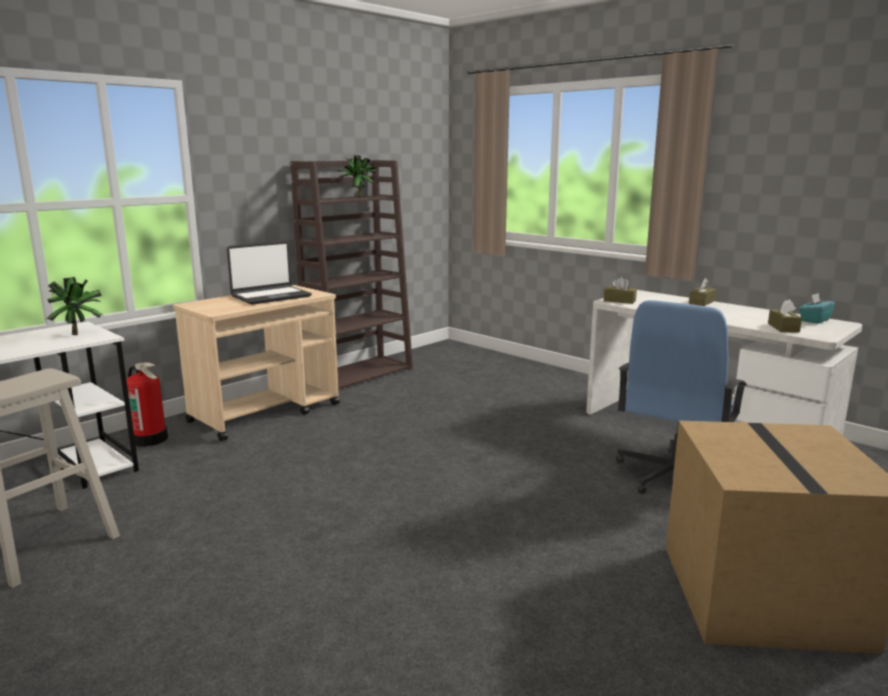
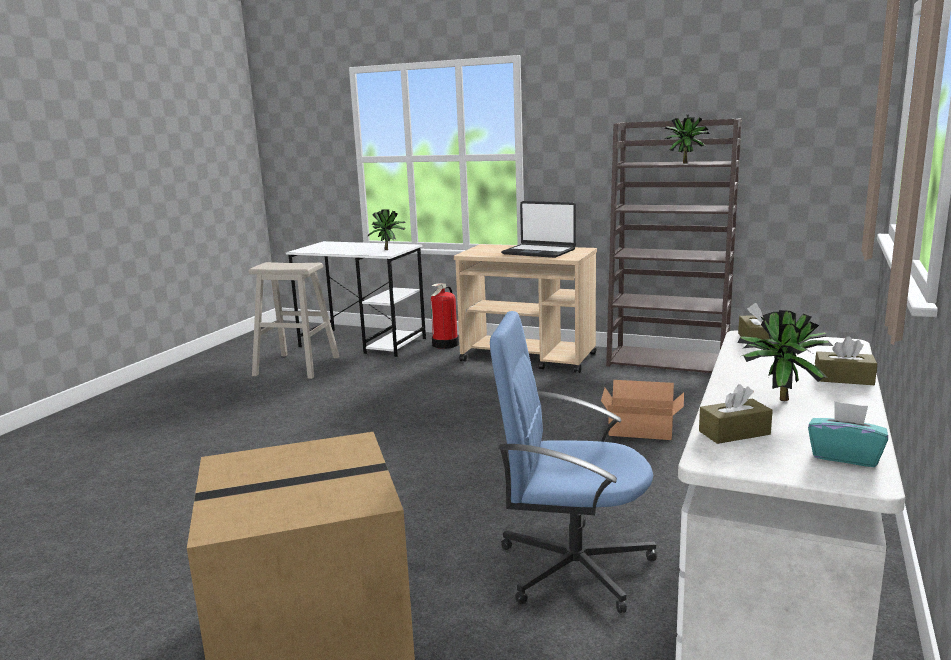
camera: 70 degrees right, 0 degrees up
(481, 411) = (642, 431): none -> cardboard box
(730, 314) = (778, 398): none -> potted plant

